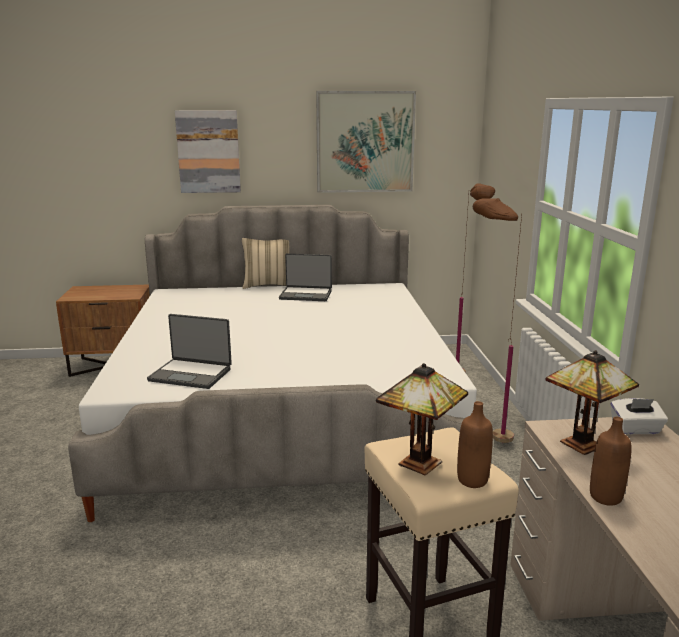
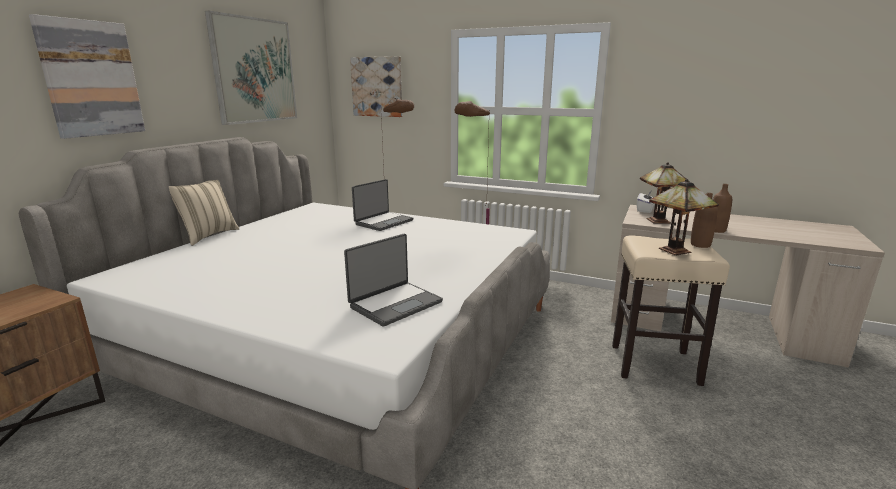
camera: 60 degrees left, 0 degrees up
(306, 295) = (271, 229): laptop -> laptop (383, 222)
(500, 164) = (377, 87): none -> picture

